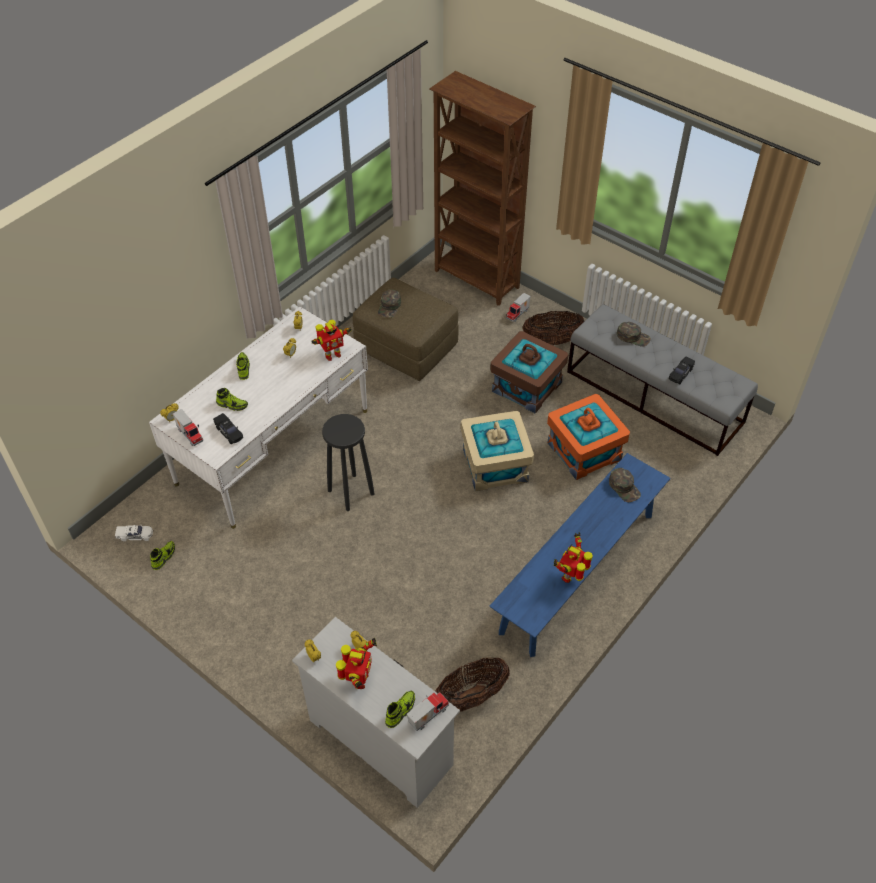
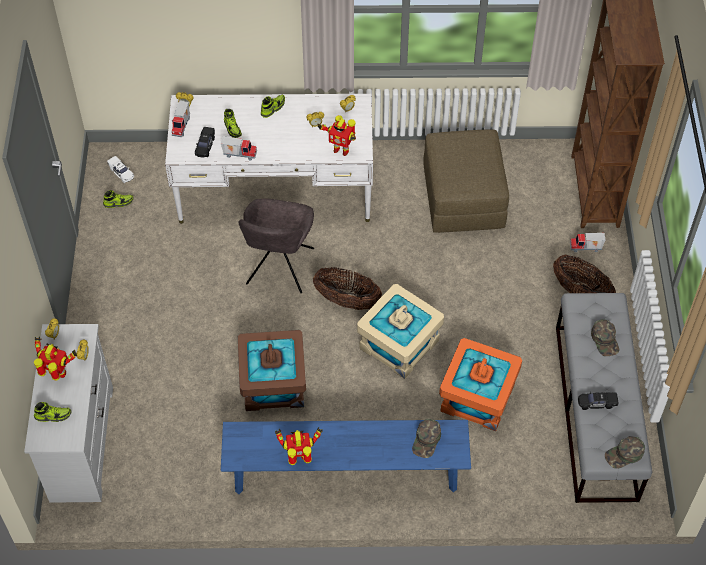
camera: 50 degrees right, 5 degrees up
(350, 492) = (279, 268): black stool -> grey chair
(359, 680) = (57, 374): toy robot -> toy robot turned 135 degrees counterclockwise
(389, 307) = (456, 151): green cap -> green cap (624, 455)
(427, 715) = (63, 434): toy truck -> toy truck (239, 154)
(471, 696) = (167, 475): basket -> basket (347, 300)
(527, 386) = (508, 310): brown storage box -> brown storage box (274, 384)

